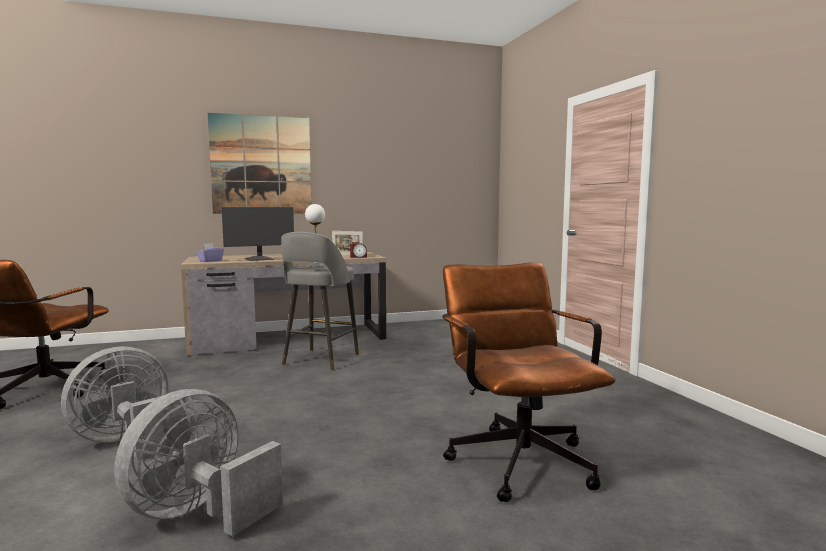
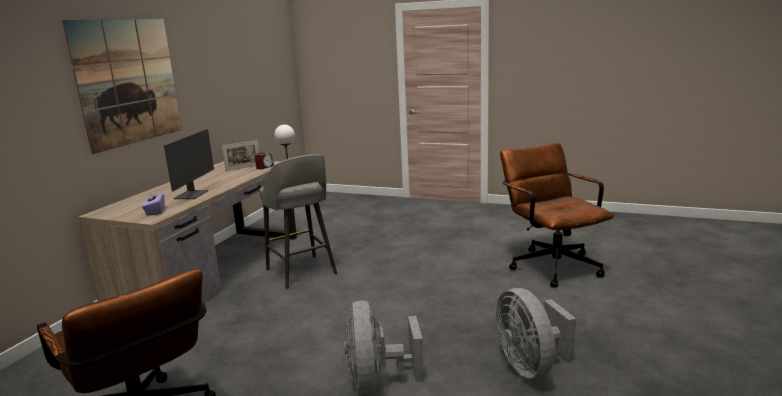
camera: 50 degrees left, 10 degrees up
(516, 456) = (551, 264): brown office chair -> brown office chair turned 45 degrees clockwise

